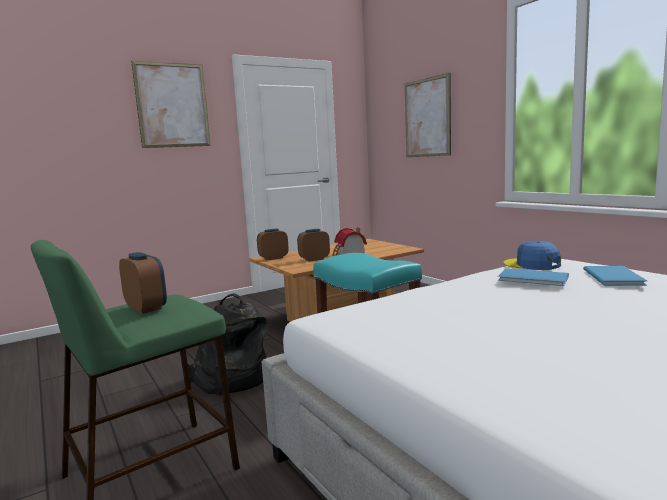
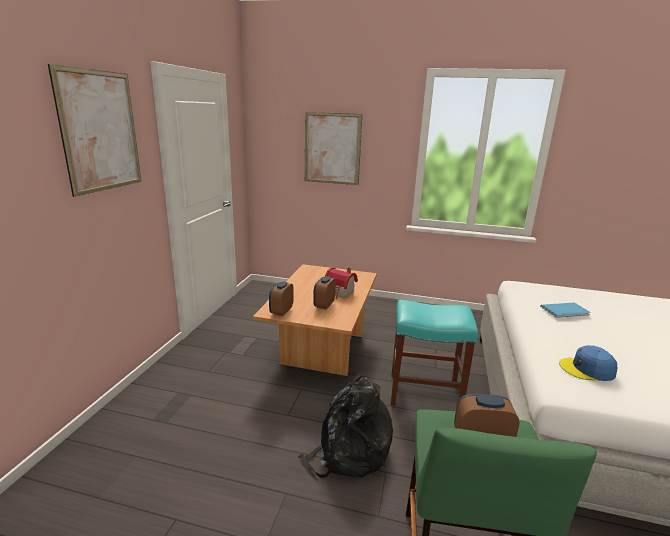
camera: 45 degrees left, 10 degrees up
(531, 265) = (531, 294): blue cap -> blue cap (587, 369)
(614, 277) = (587, 299): blue book -> none

